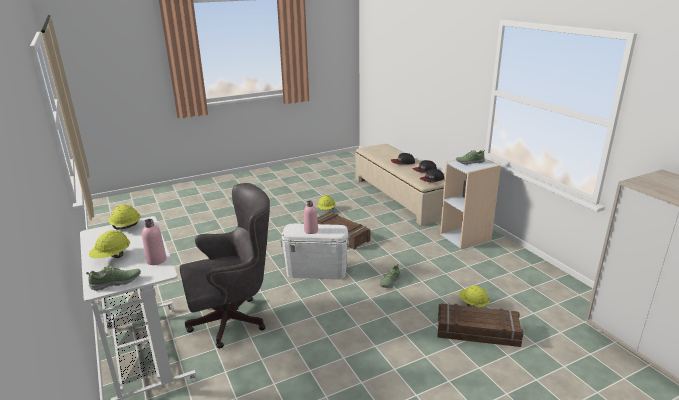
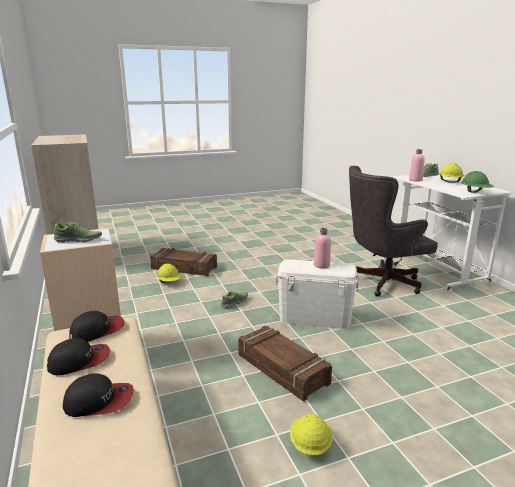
camera: 175 degrees left, 5 degrees down
(126, 227) = (475, 192): yellow hard hat -> green hard hat

